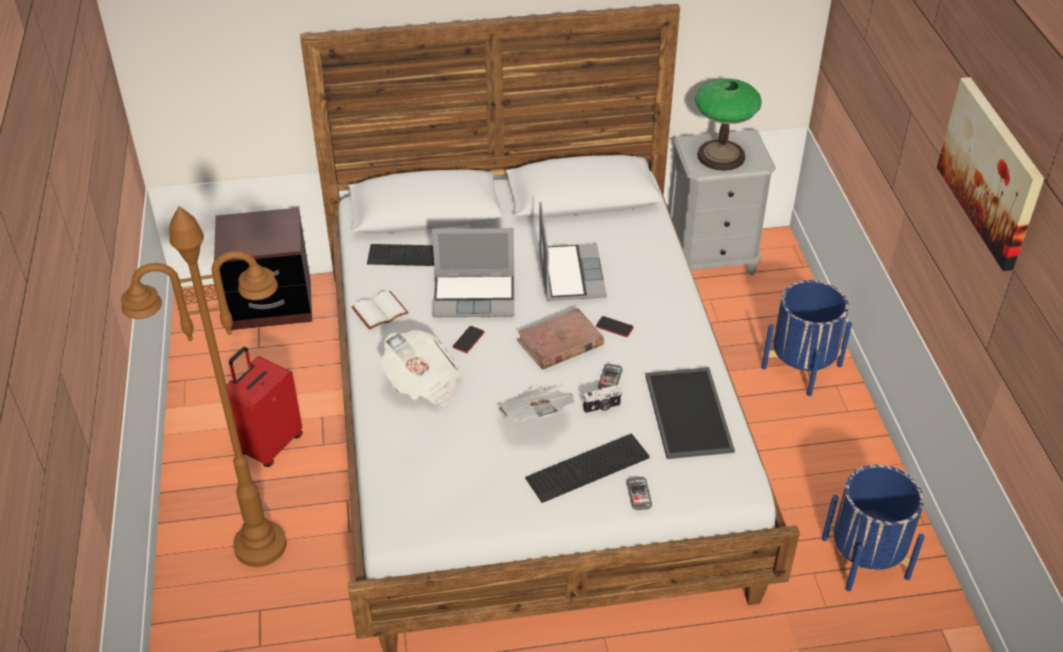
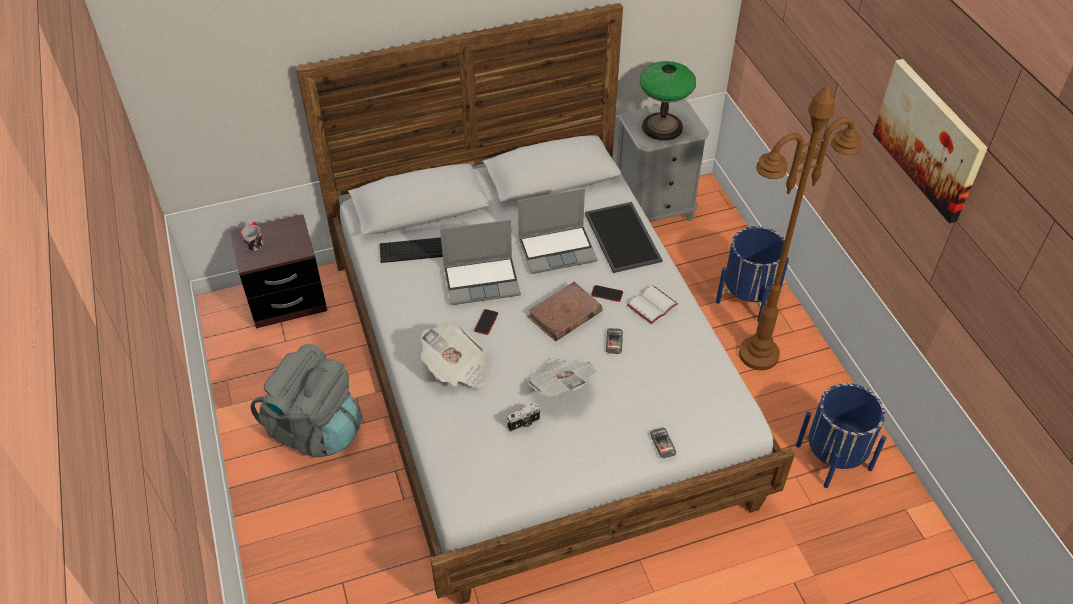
camera: 10 degrees left, 5 degrees up
(239, 229) = (255, 241): none -> mug
(259, 546) = (328, 524): brown floor lamp -> brown floor lamp (758, 355)
(269, 444) = (315, 429): red suitcase -> grey backpack
(380, 312) = (403, 307): white book -> white book (652, 306)
(570, 274) = (558, 249): laptop -> laptop turned 90 degrees clockwise
(587, 468) = (614, 425): keyboard -> none
(602, 408) = (613, 369): camera -> camera (524, 423)
(690, 413) = (688, 364): tray -> tray (624, 237)

